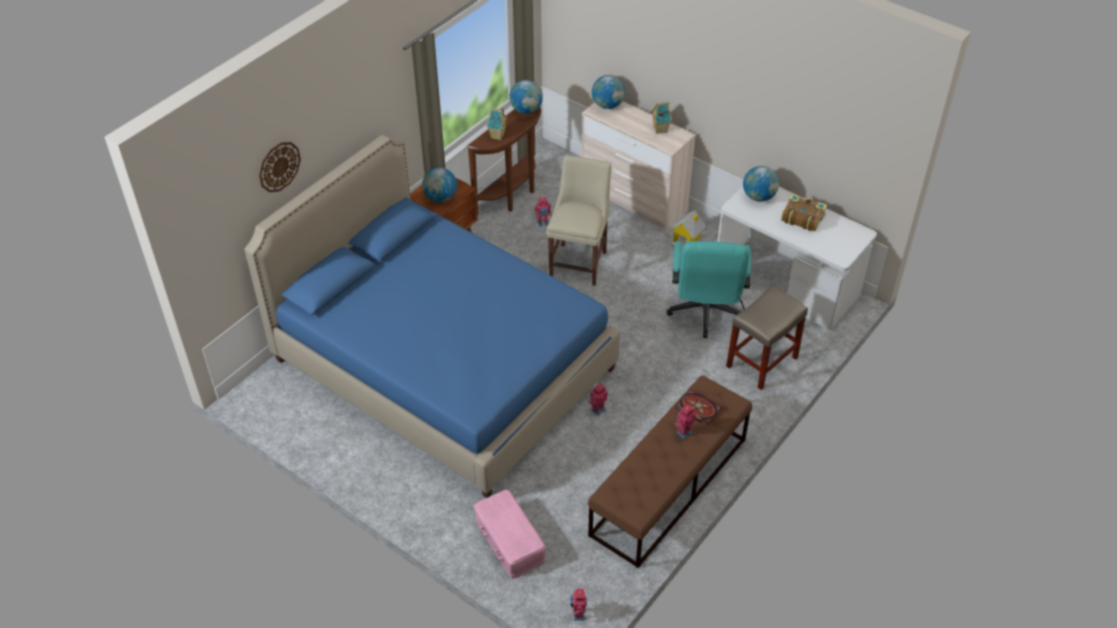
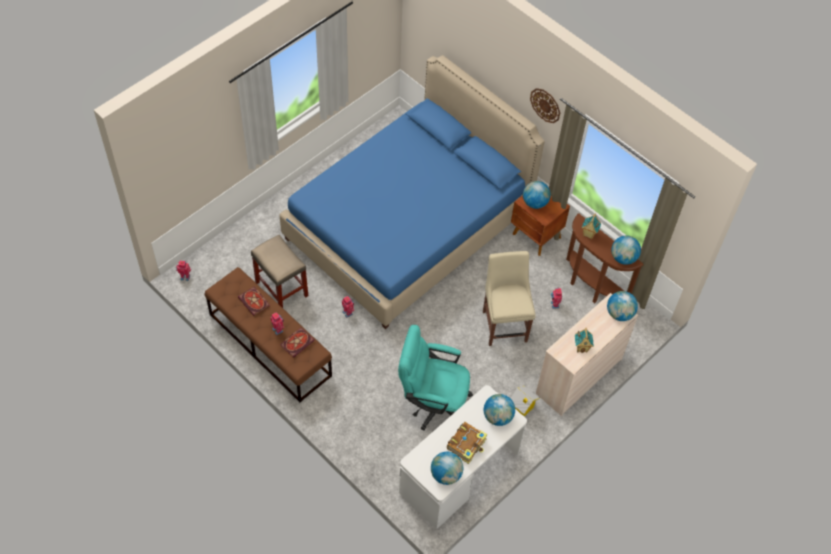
camera: 95 degrees right, 10 degrees up
(279, 166) = (469, 49): wall clock -> wall clock (545, 105)
(510, 540) = (249, 248): pink storage box -> none
(579, 262) = (504, 324): beige chair -> beige chair turned 120 degrees counterclockwise
(646, 465) = (255, 302): none -> book
(761, 363) = (373, 432): beige stool -> beige stool (281, 288)
(845, 230) = (446, 474): none -> globe

